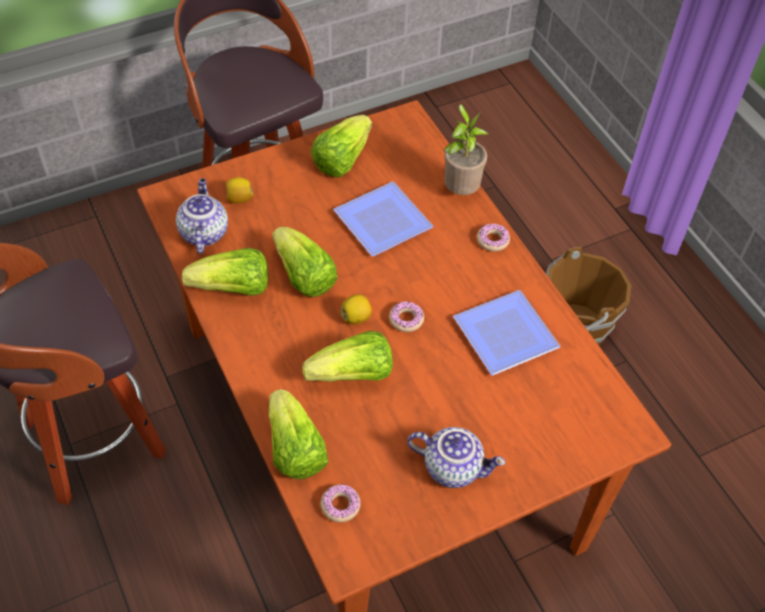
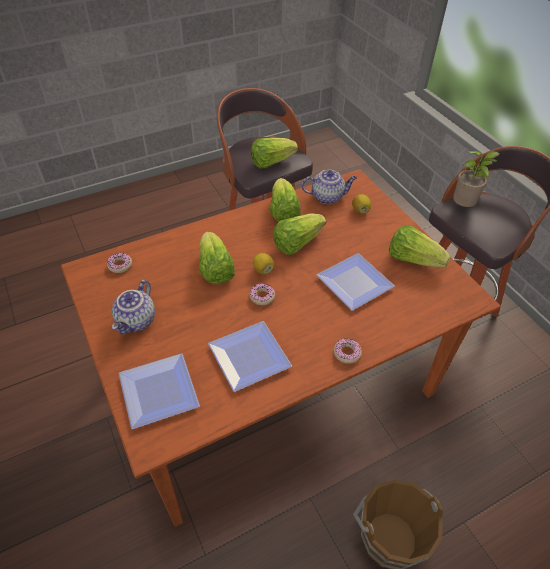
camera: 90 degrees right, 5 degrees down
(294, 449) = (162, 244): lettuce -> lettuce (271, 162)
(460, 190) = (399, 332): potted plant -> potted plant (463, 207)
(562, 432) = (156, 390): none -> plate

